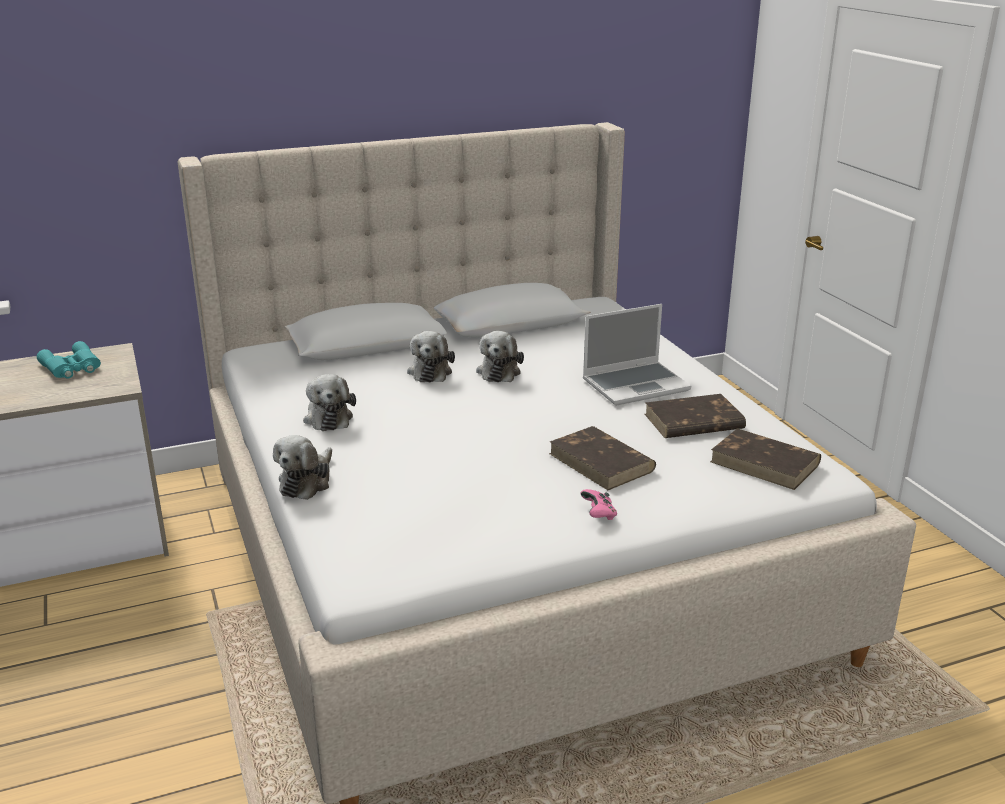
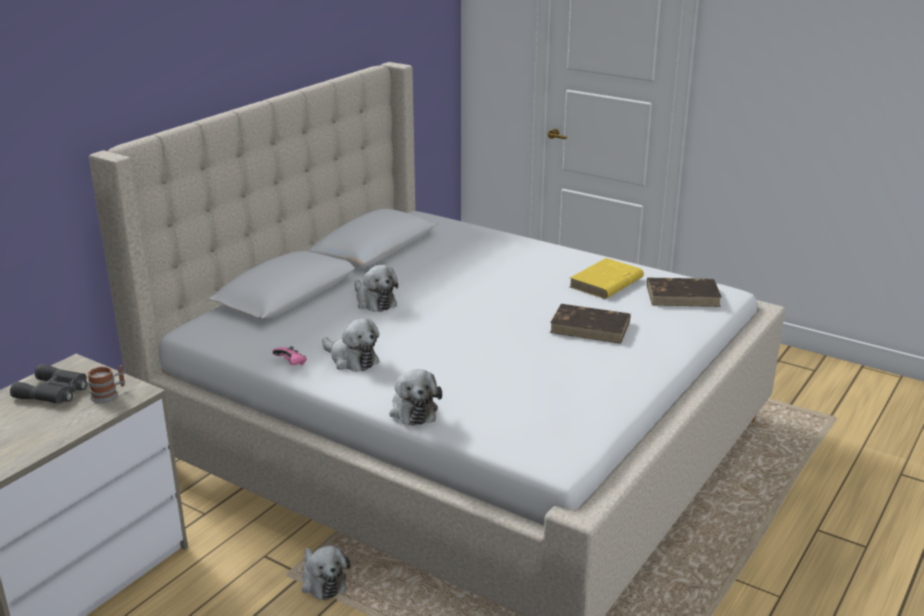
camera: 35 degrees left, 0 degrees up
(71, 368) = (54, 392): turquoise binoculars -> grey binoculars
(100, 382) = (109, 395): none -> mug
(499, 371) = (425, 286): plush toy -> plush toy (322, 581)
(599, 514) = (638, 360): pink game controller -> pink game controller (291, 364)
(636, 385) = (534, 268): laptop -> none
(693, 422) = (606, 283): brown book -> yellow book

